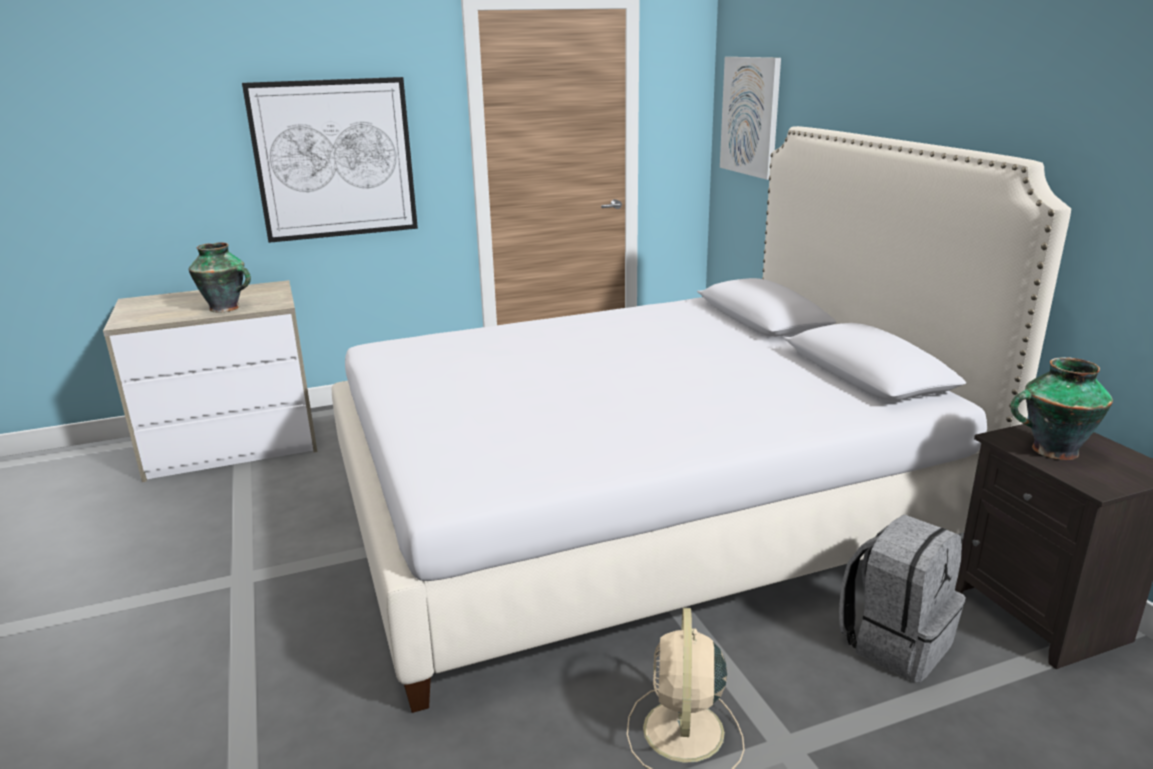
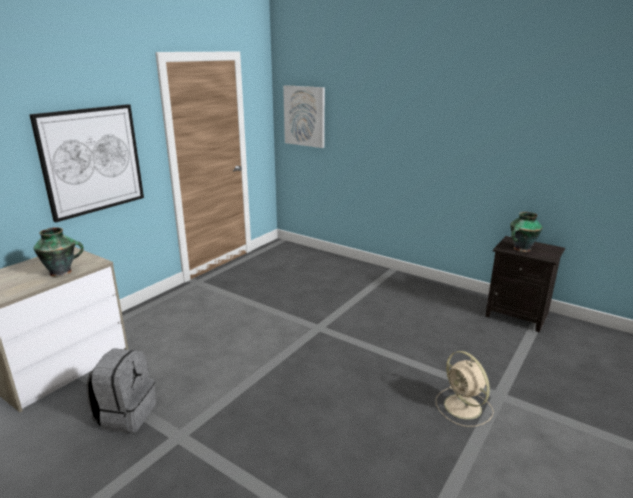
camera: 35 degrees left, 0 degrees up
(641, 508) = (341, 323): white bed -> none
(895, 642) = (489, 342): grey backpack -> grey backpack (126, 414)

